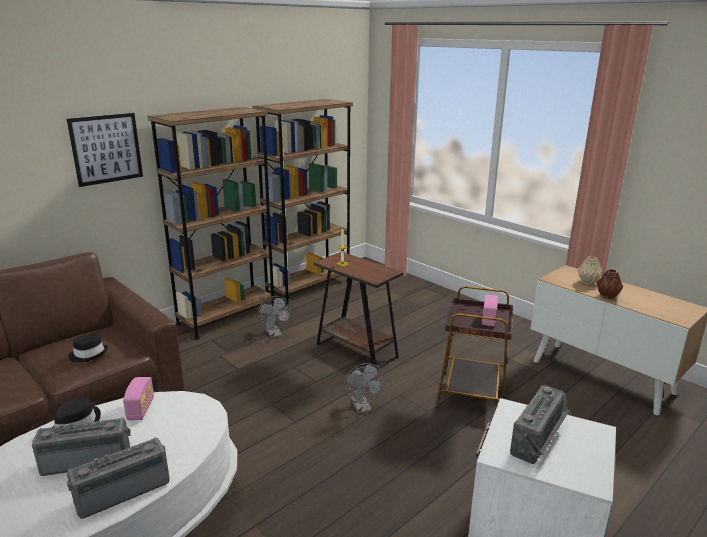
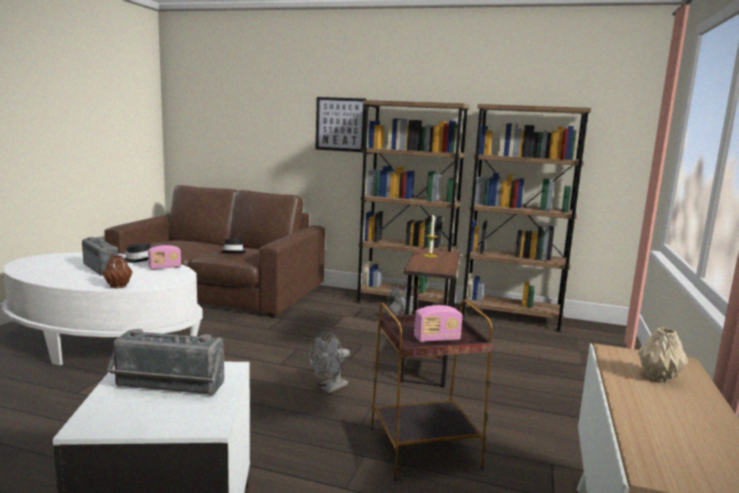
camera: 60 degrees right, 10 degrees down
(122, 490) = (74, 280): radio -> none
(607, 296) = (629, 395): brown vase -> brown vase (118, 286)

